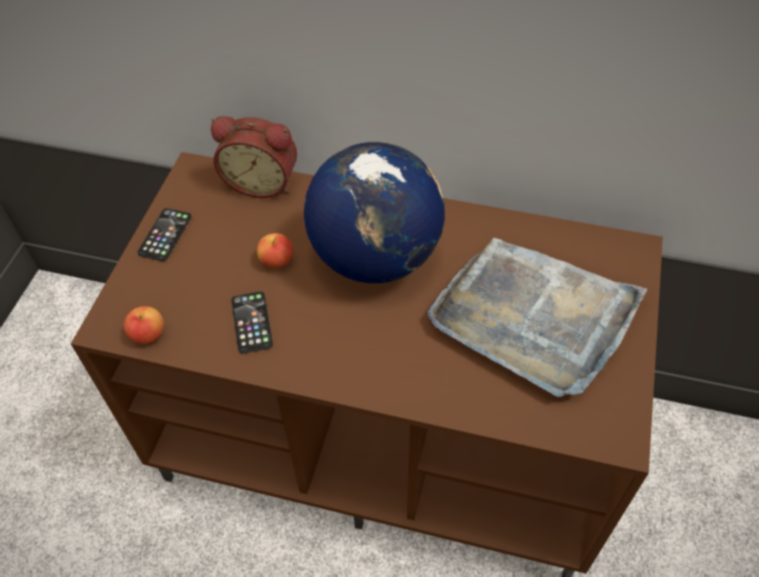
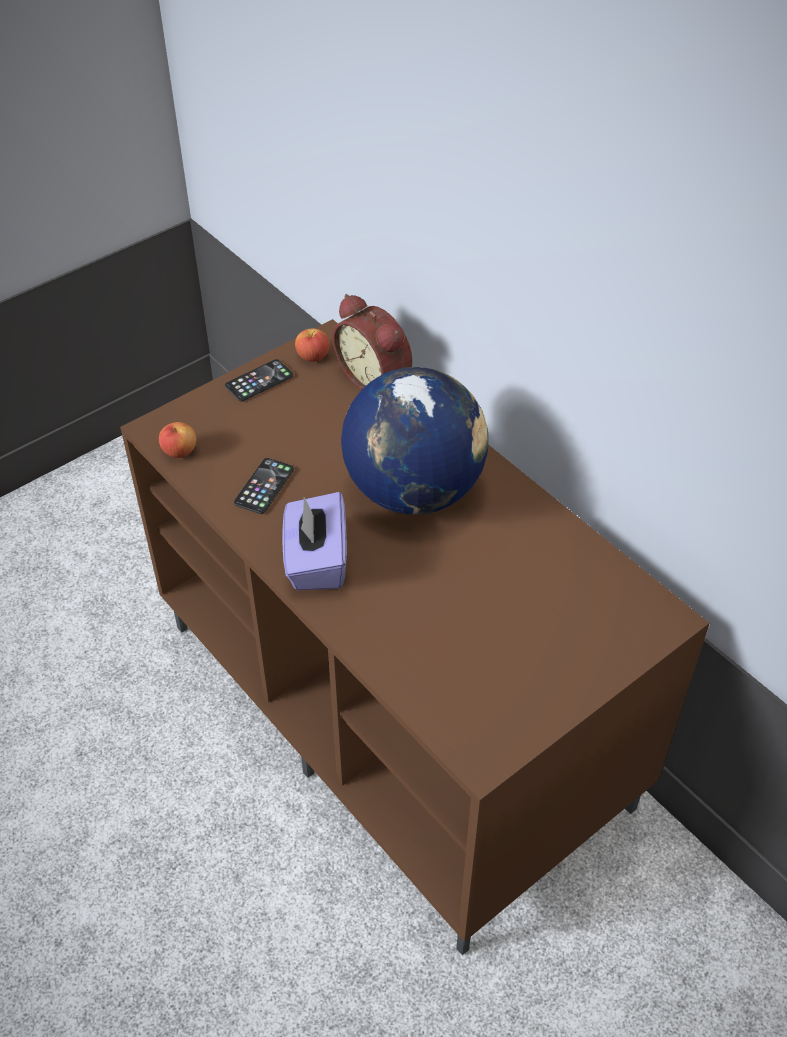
camera: 35 degrees right, 5 degrees down
(276, 260) = (328, 449): apple -> apple (313, 356)
(353, 360) = (316, 561): none -> purple tissue box
(533, 317) = (505, 618): grey tray -> none

